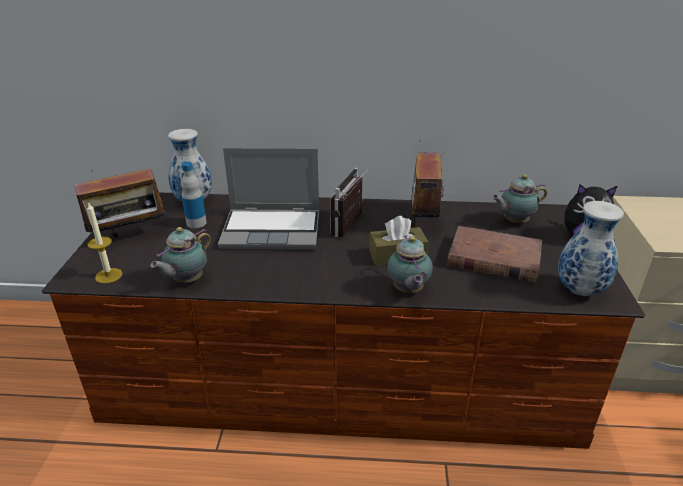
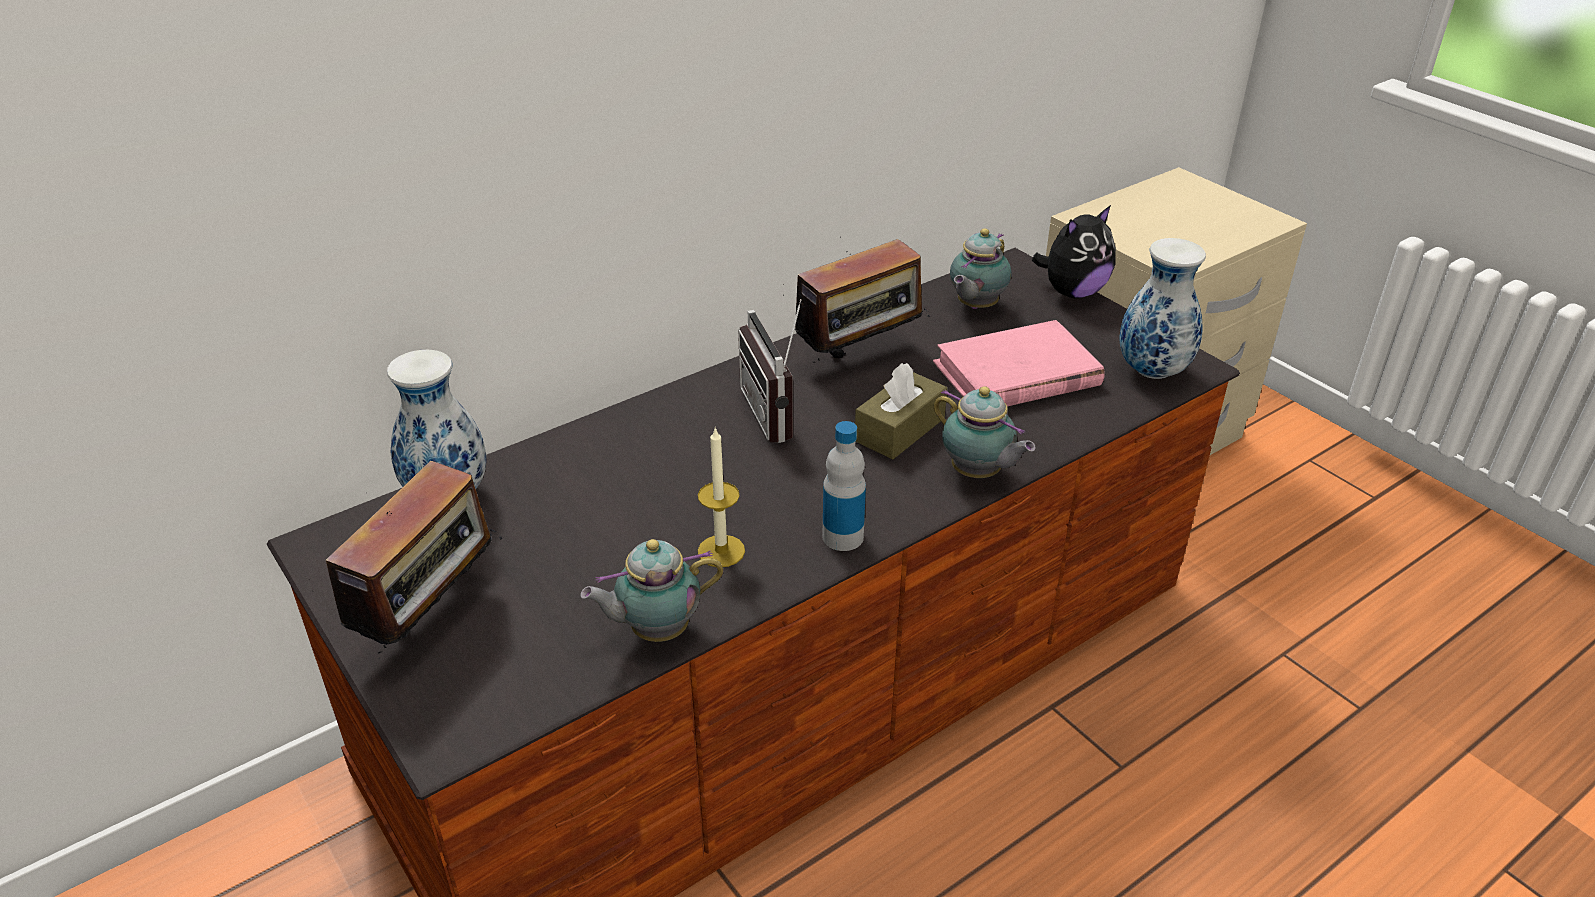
camera: 40 degrees left, 5 degrees up
(108, 275) = (508, 699): candle -> candle (721, 551)
(186, 280) = (655, 631): teapot -> teapot turned 75 degrees clockwise
(196, 223) = (517, 531): bottle -> bottle (843, 537)
(273, 230) = (668, 478): laptop -> none
(423, 219) = (860, 356): radio -> radio turned 90 degrees counterclockwise
(493, 258) = (1016, 375): brown book -> pink book

